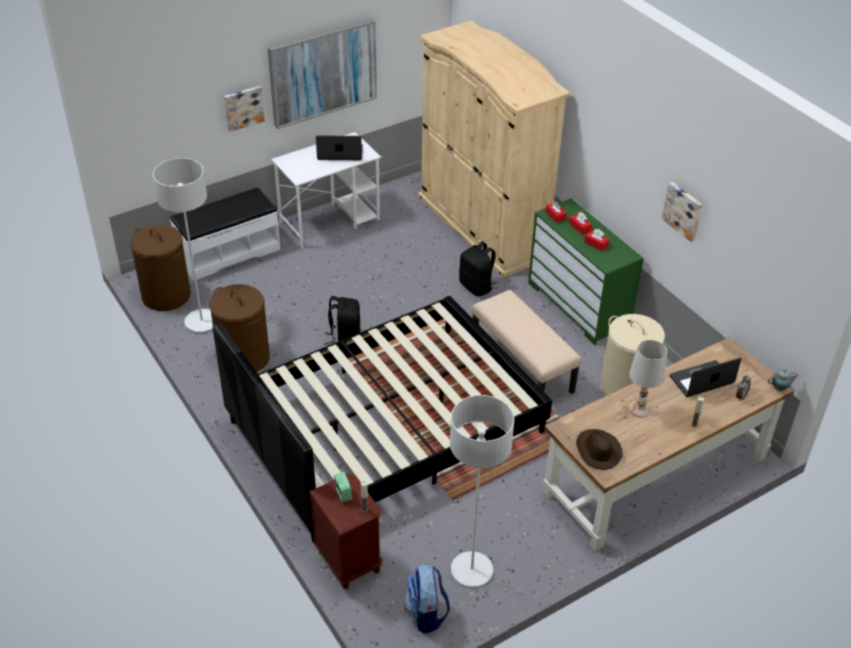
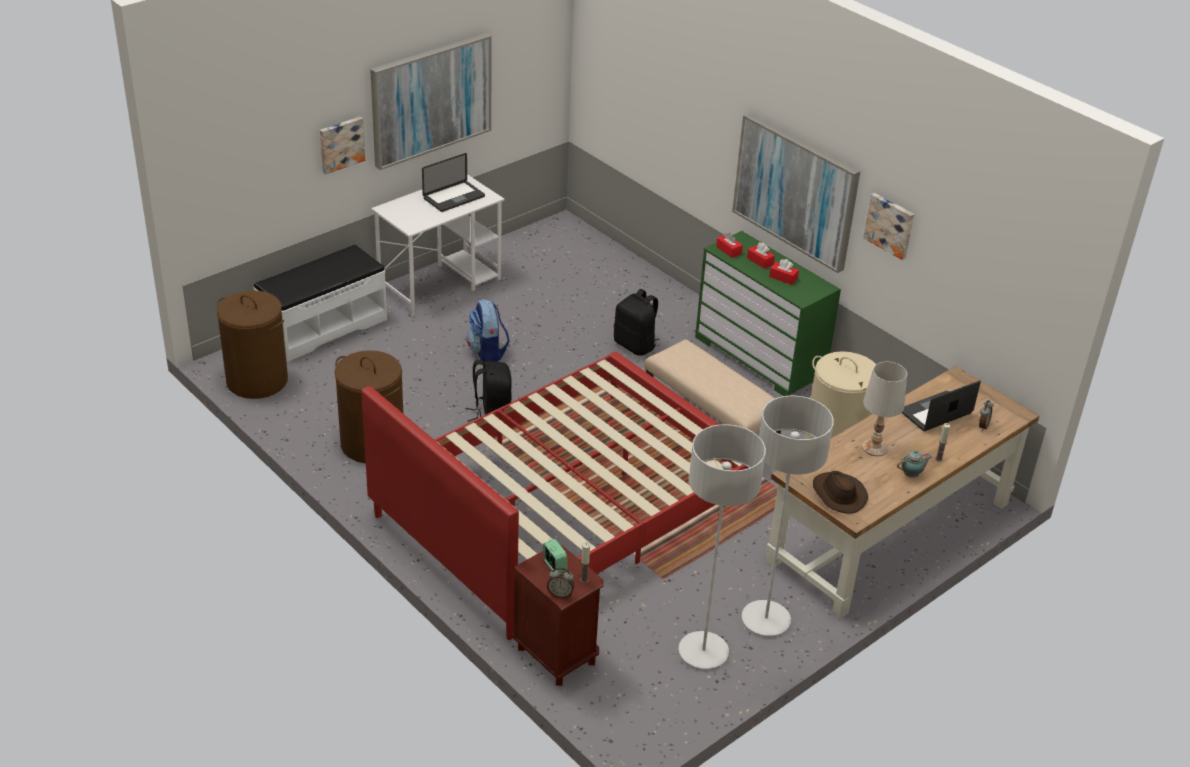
camera: 10 degrees left, 5 degrees down
(202, 322) = (309, 407): grey floor lamp -> grey floor lamp (765, 620)
(340, 153) = (454, 197): laptop -> laptop turned 150 degrees clockwise
(341, 520) = (560, 594): none -> alarm clock
(386, 426) = (564, 506): black bed -> red bed
(426, 614) = (661, 703): backpack -> backpack (487, 353)
(482, 226) = (626, 279): beige wardrobe -> none
(612, 171) = (796, 191): none -> picture
(780, 388) = (1024, 415): teapot -> teapot (912, 475)

